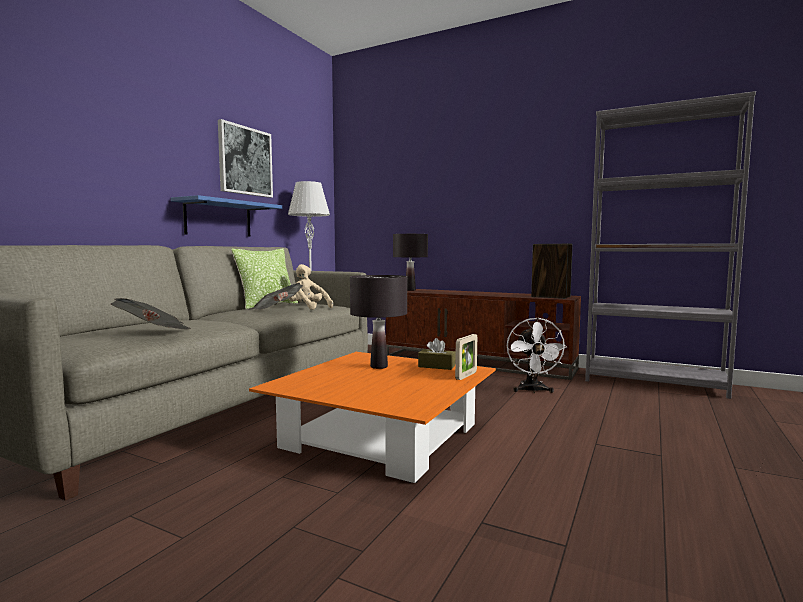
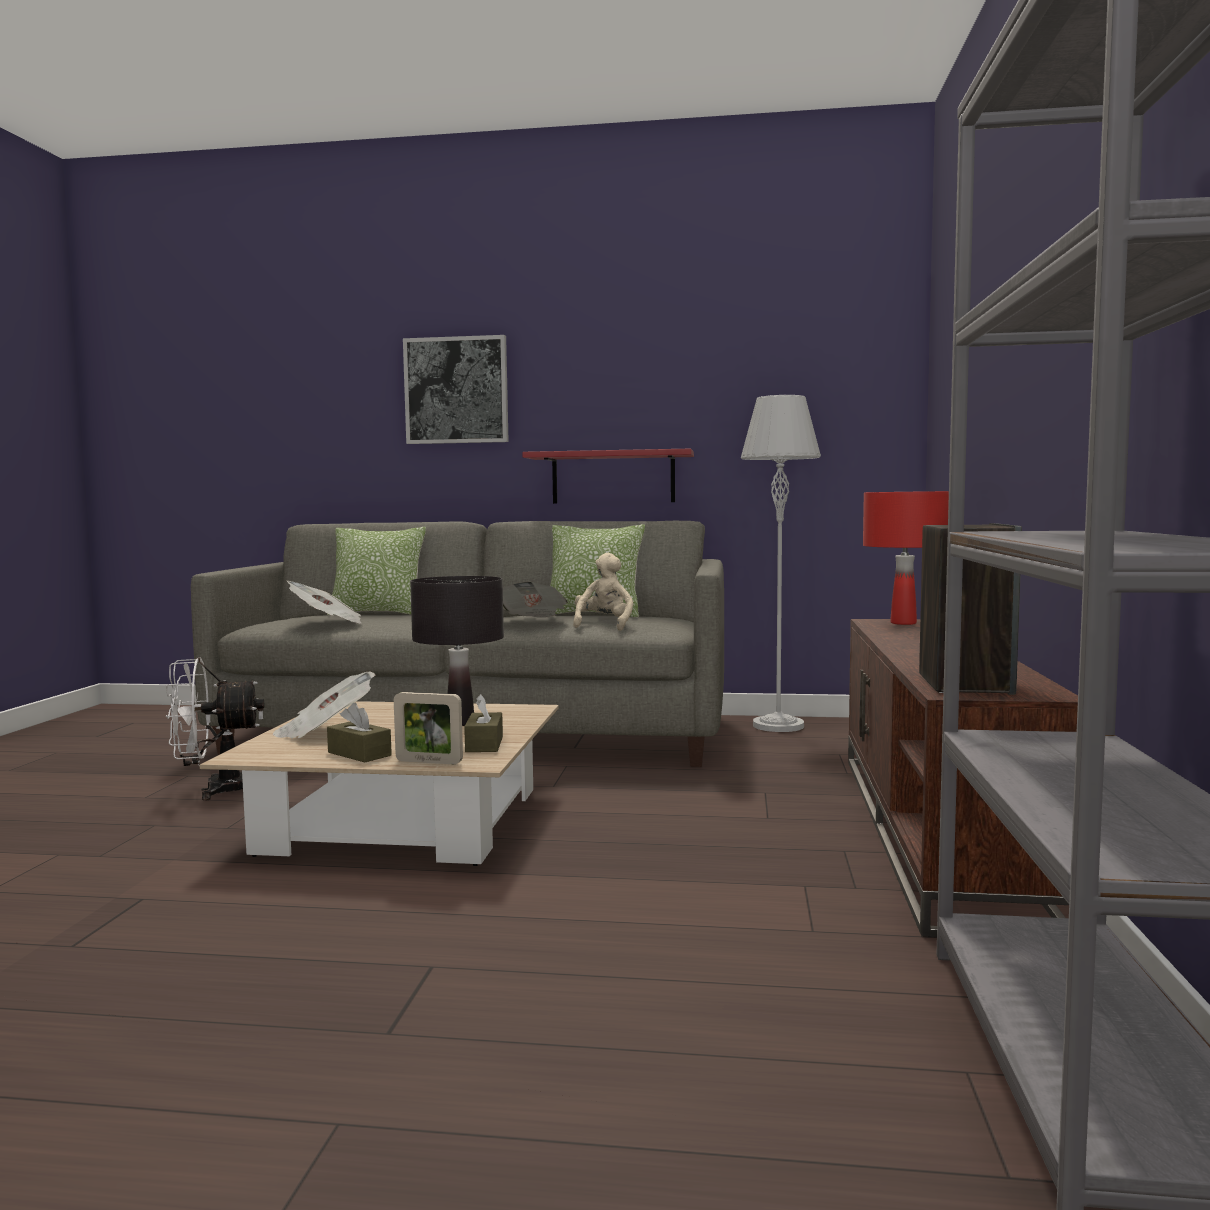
camera: 70 degrees right, 0 degrees up
(121, 326) = (378, 614): none -> pillow
(218, 219) = (613, 477): blue shelf -> red shelf
(245, 161) = (671, 379): picture -> picture (456, 390)
(363, 391) = (325, 732): none -> newspaper
(381, 436) = (405, 820): orange coffee table -> beige coffee table
(410, 290) = (903, 623): black table lamp -> red table lamp
(435, 386) = (359, 754): none -> brown tissue box
(532, 391) = (752, 897): white fan -> white fan (216, 789)

